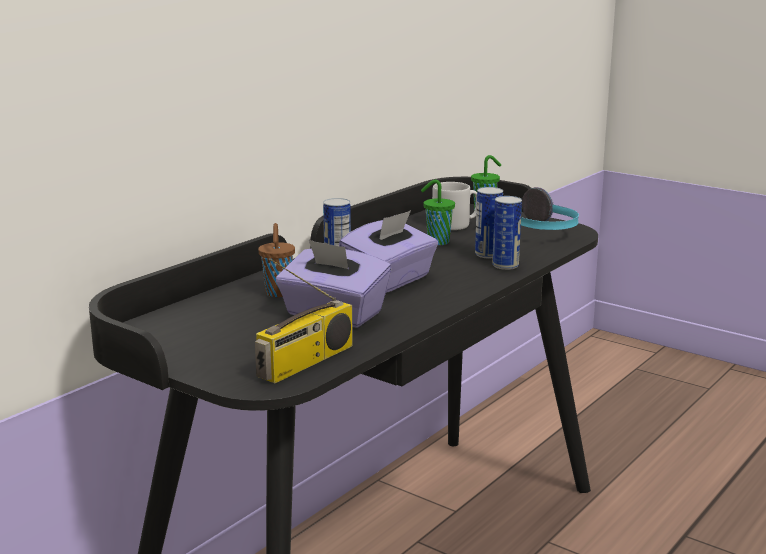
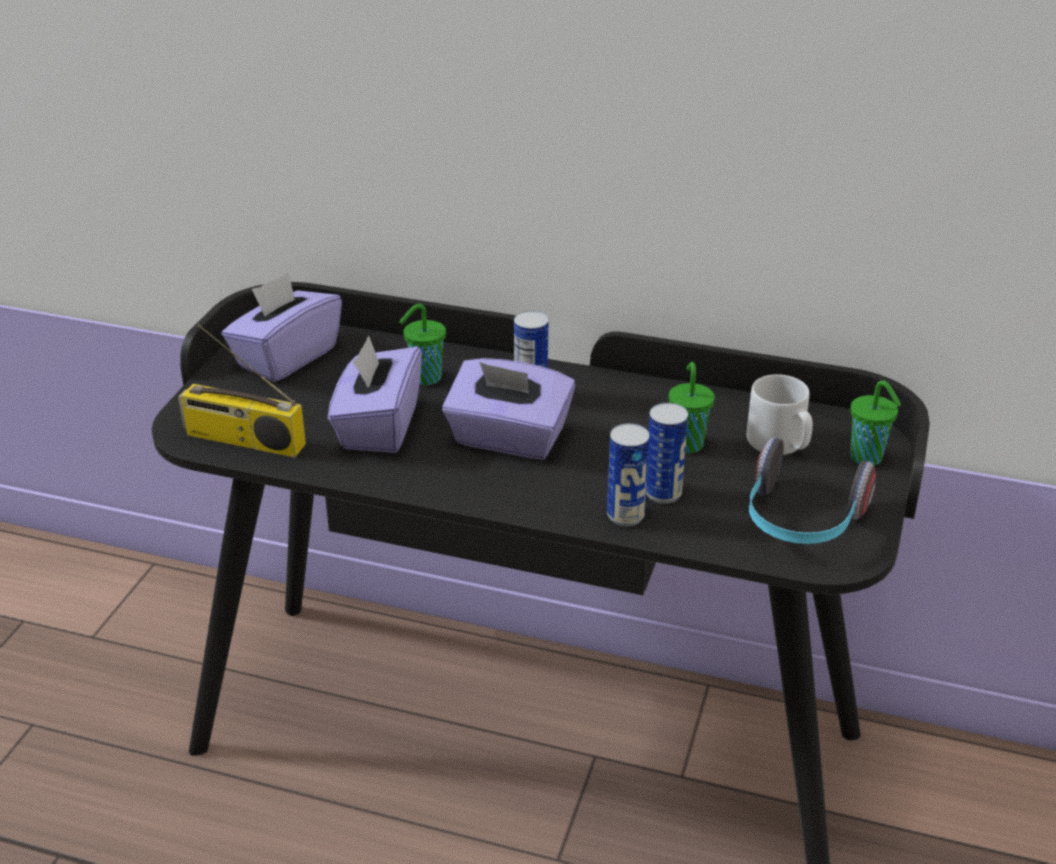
camera: 70 degrees right, 15 degrees up
(182, 335) = (286, 357): none -> purple tissue box
(278, 294) = (424, 378): brown cup -> green cup

